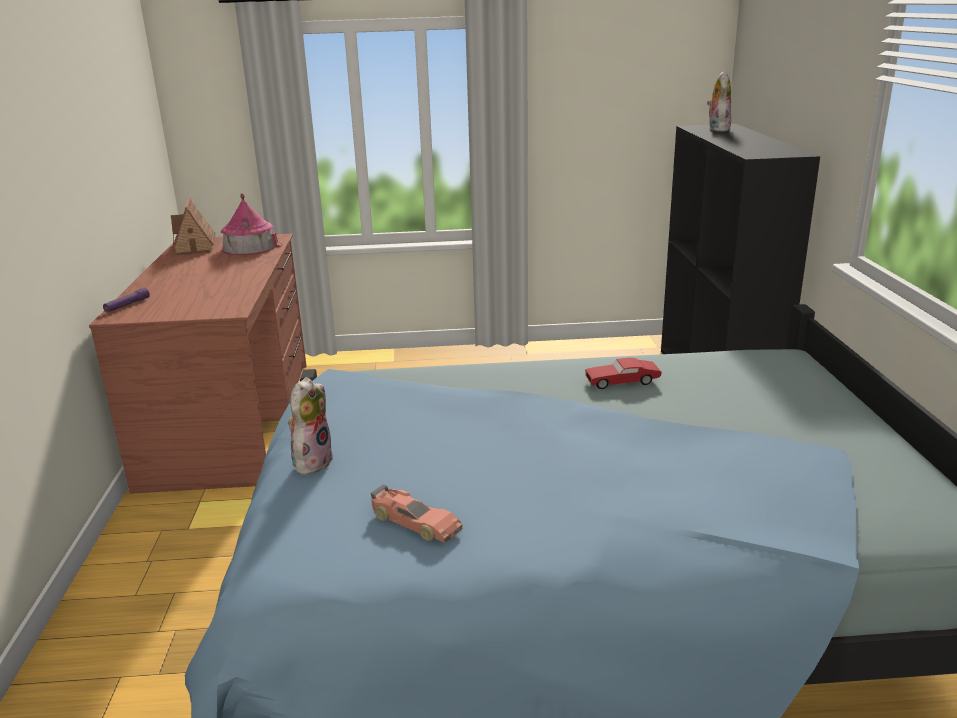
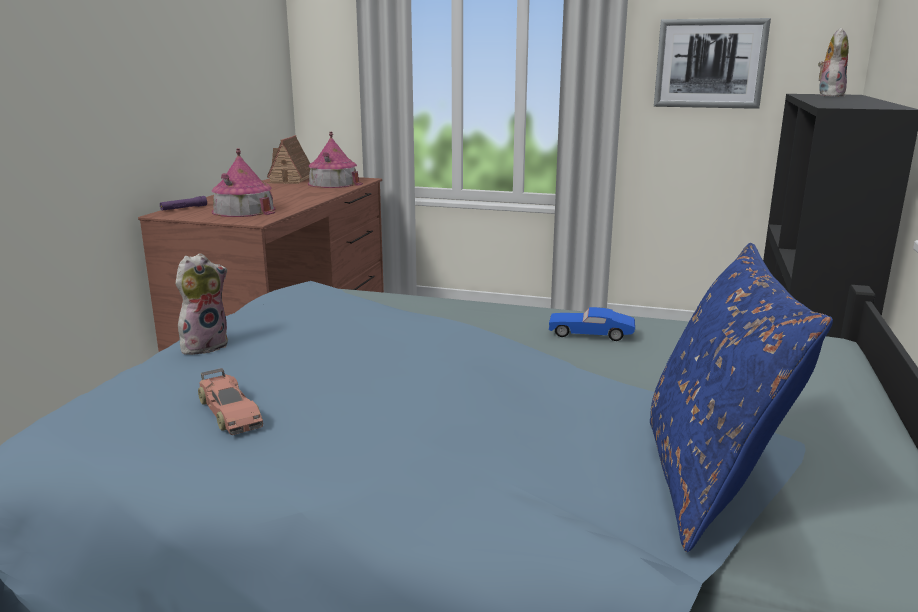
camera: 20 degrees right, 5 degrees down
(199, 299) = (244, 210): none -> toy house
(601, 97) = (710, 63): none -> picture
(622, 382) = (591, 334): red toy car -> blue toy car
(809, 494) = (709, 481): none -> blue pillow

